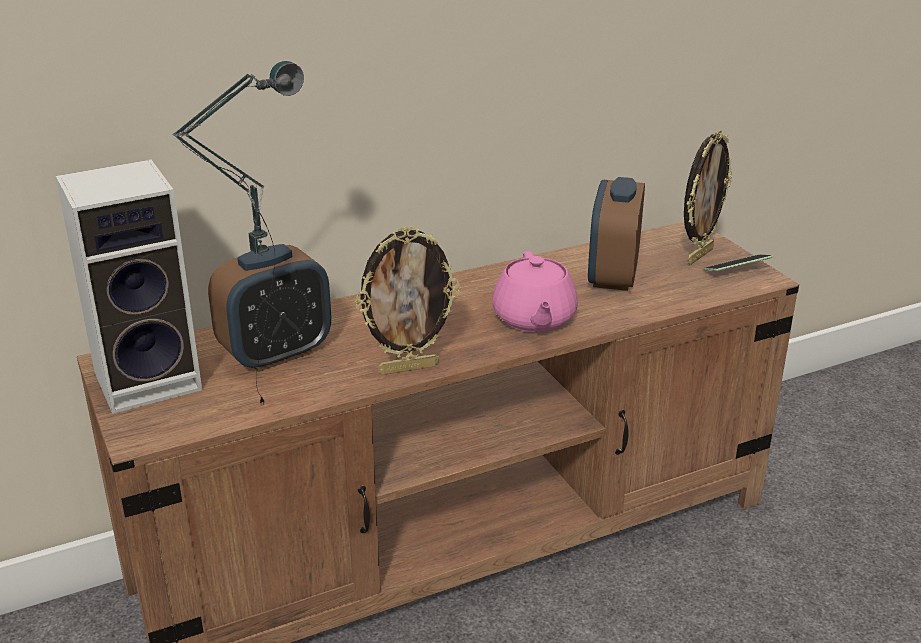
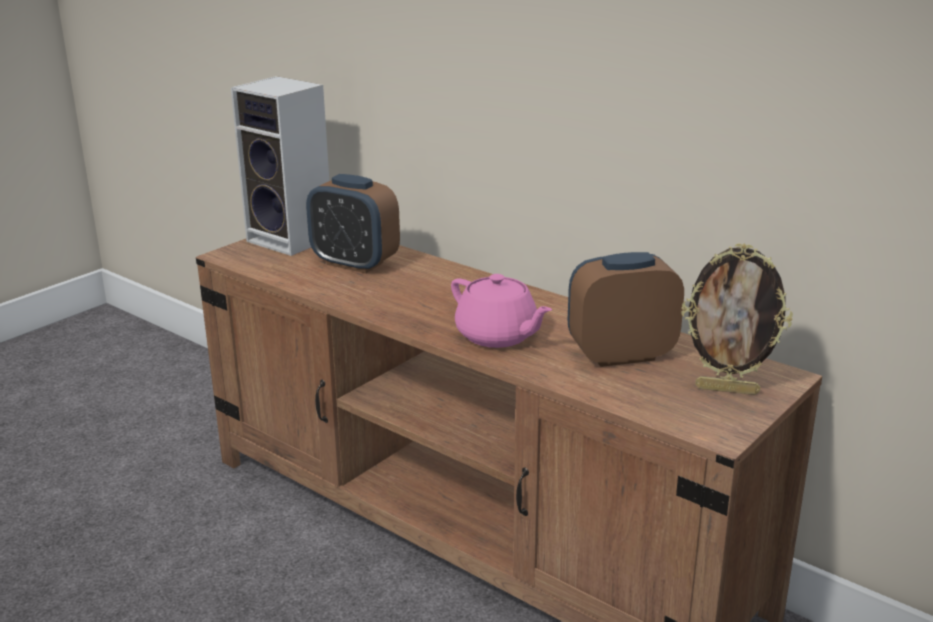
camera: 65 degrees right, 5 degrees down
(269, 392) = (303, 274): table lamp -> none
(409, 368) = (373, 307): picture frame -> none
(534, 319) = (497, 336): pink teapot -> pink teapot turned 105 degrees counterclockwise
(736, 271) = (716, 416): phone -> none

